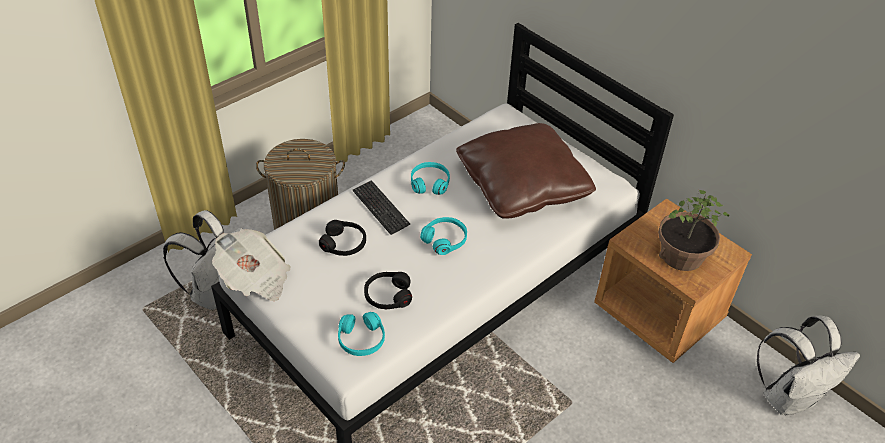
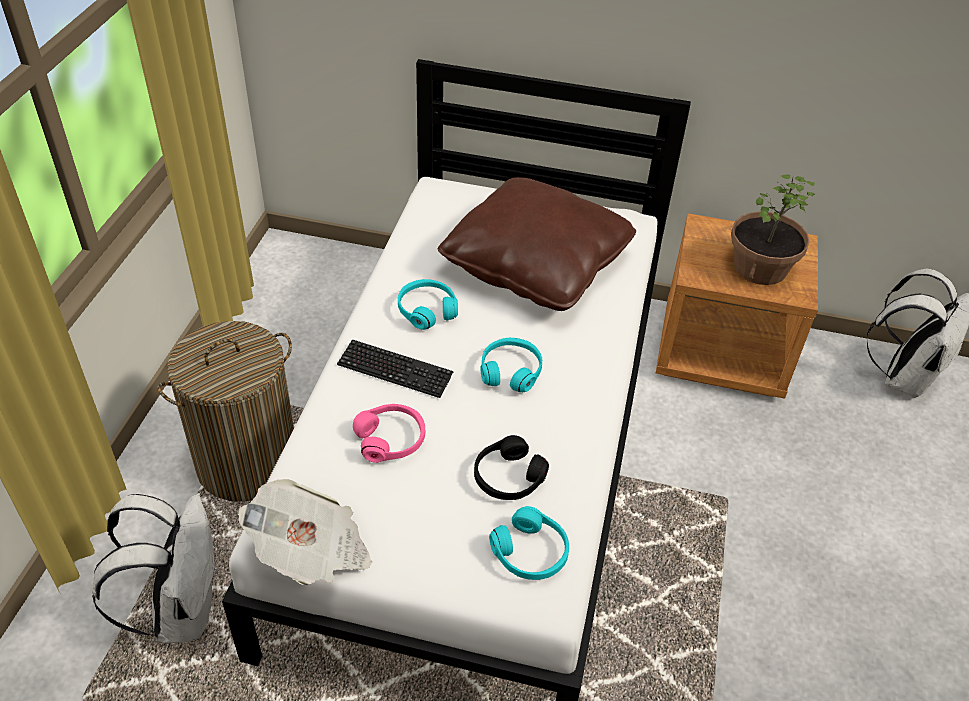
camera: 35 degrees left, 0 degrees up
(344, 243) = (391, 439): black headphones -> pink headphones

